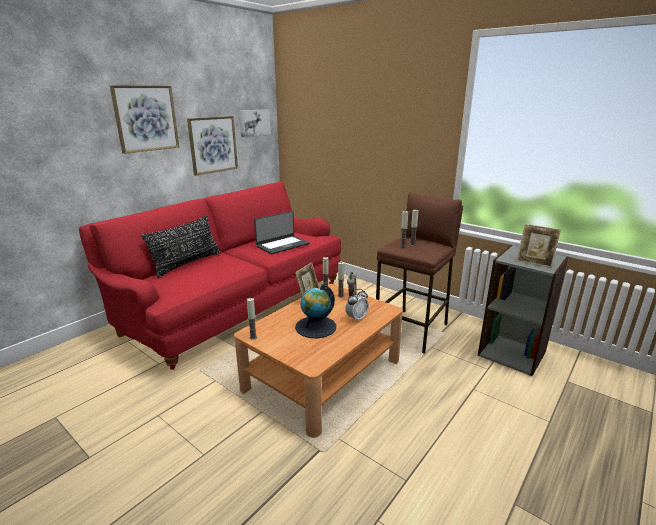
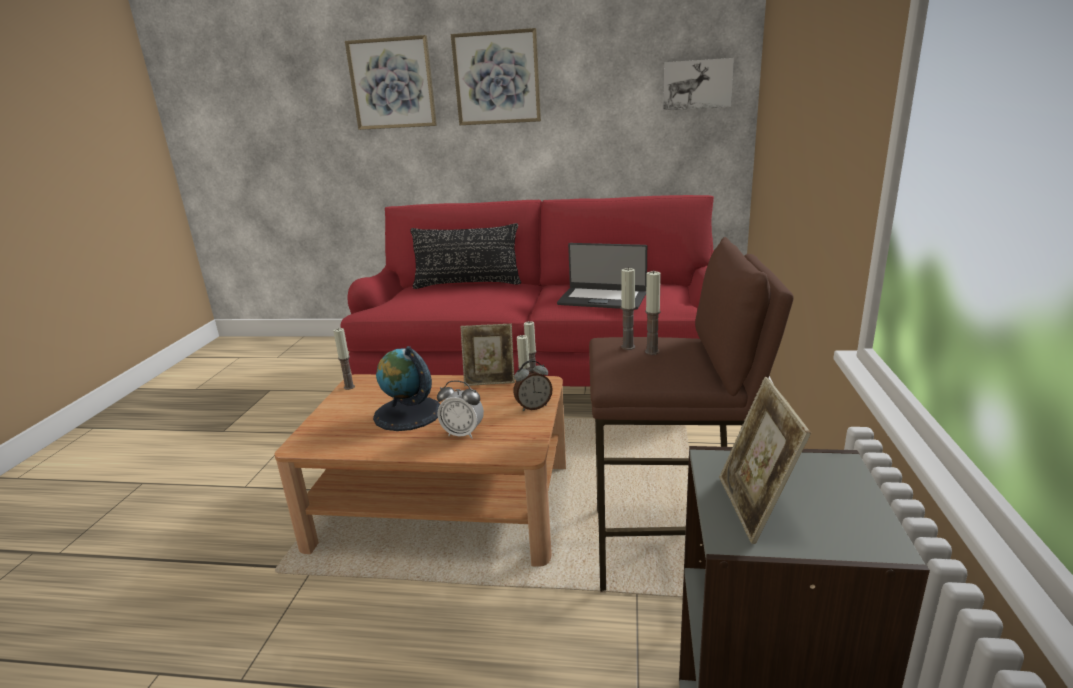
camera: 60 degrees right, 0 degrees up
(213, 145) = (604, 120): picture -> picture (392, 83)

